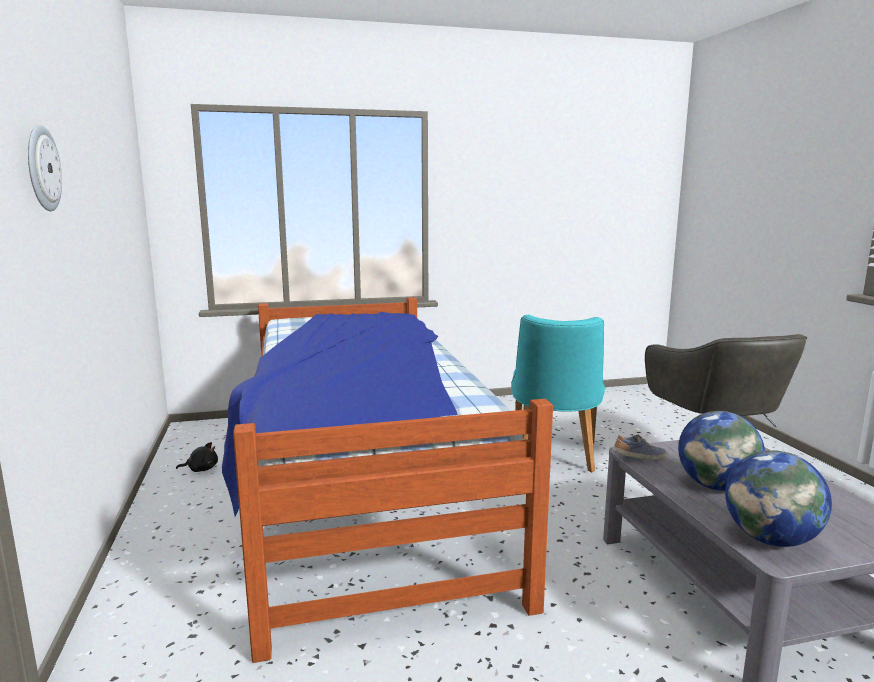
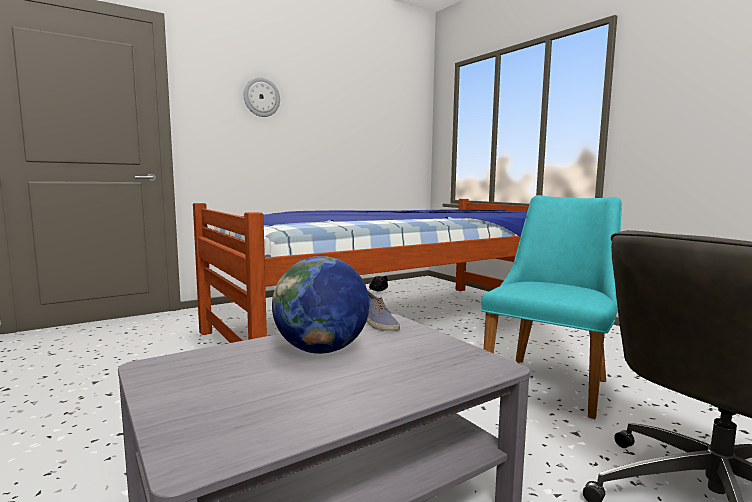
camera: 70 degrees right, 5 degrees down
(553, 457) = (551, 380): turquoise chair -> turquoise chair turned 135 degrees clockwise
(771, 539) = (194, 367): globe -> none

